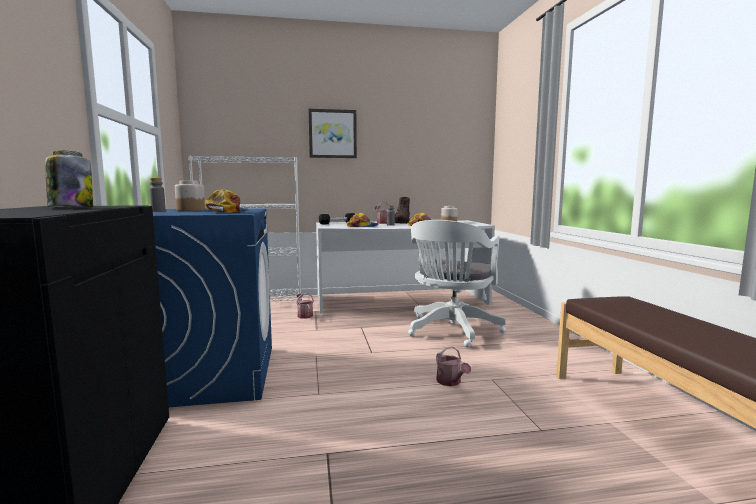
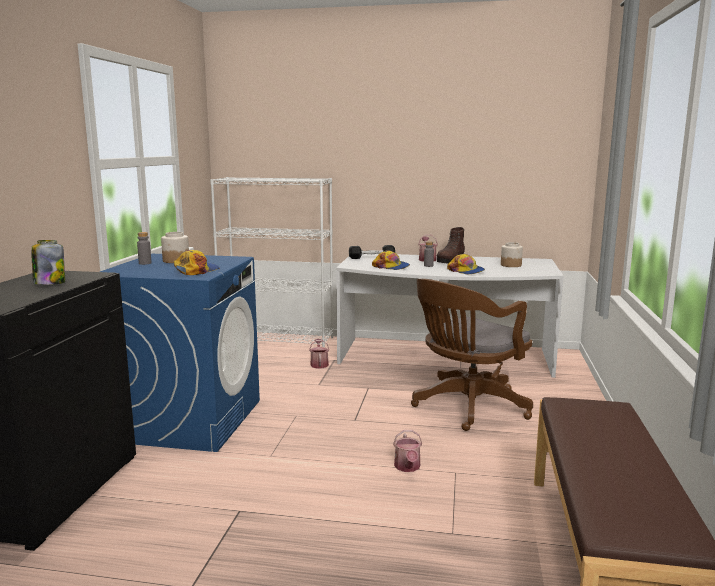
camera: 20 degrees right, 5 degrees up
(332, 134) = (375, 146): picture -> none
(451, 331) = (467, 407): white office chair -> brown office chair

